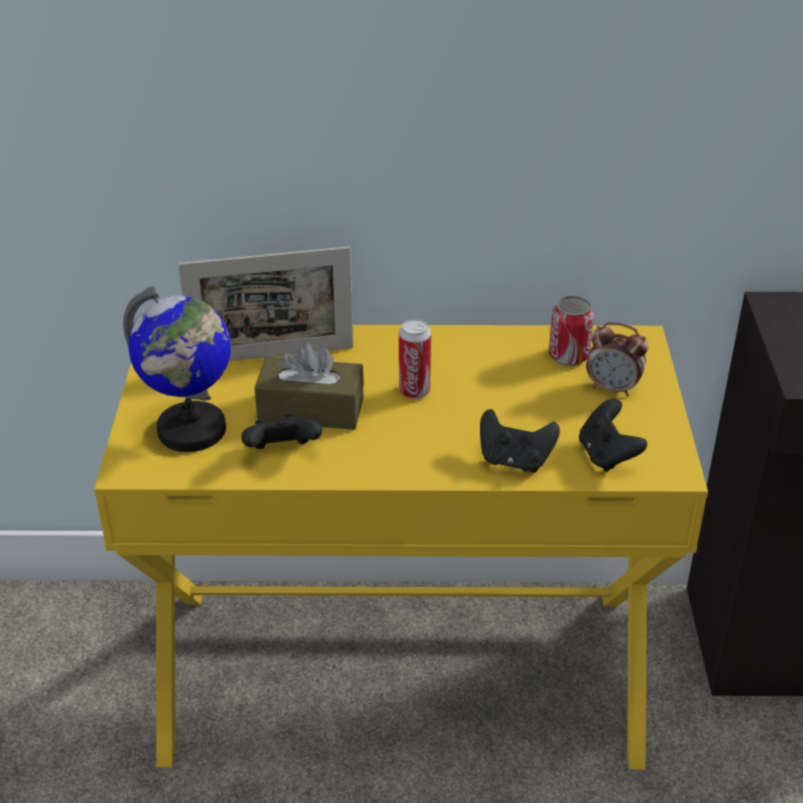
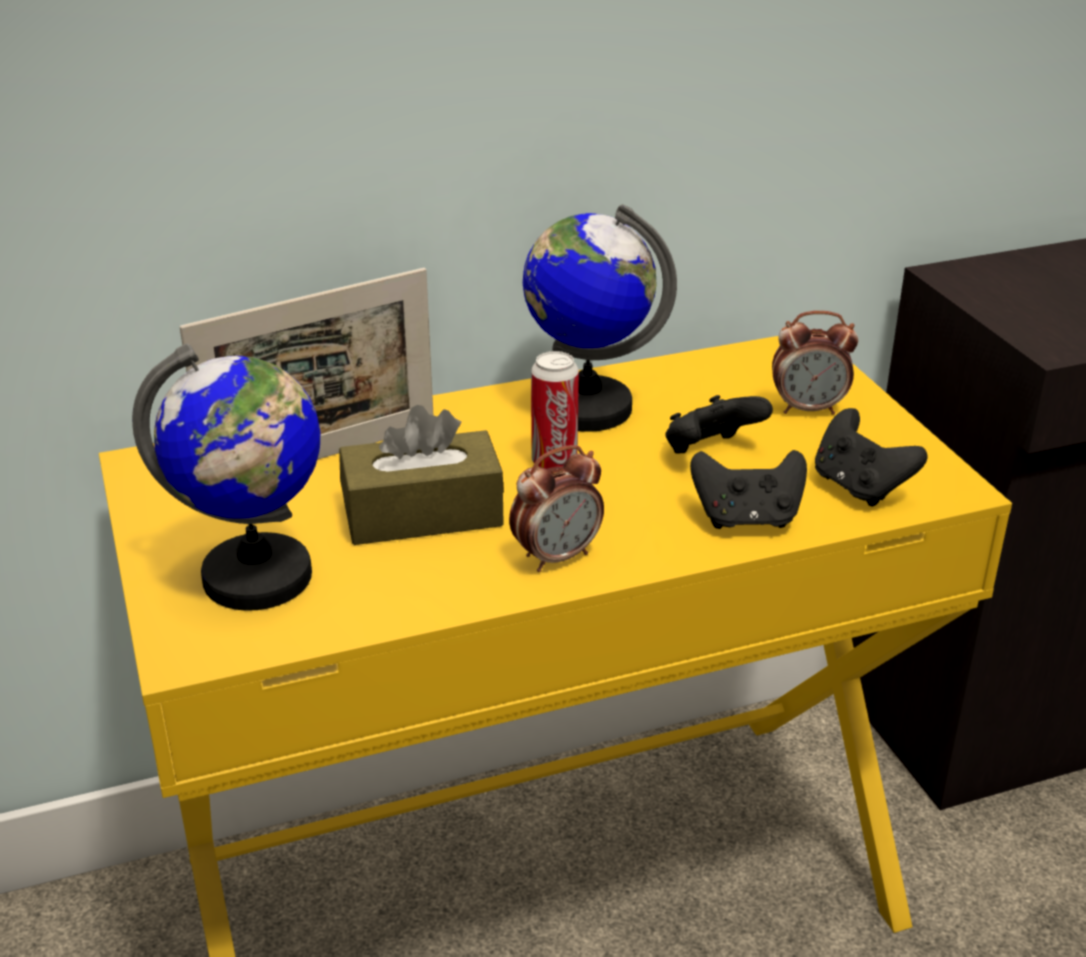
camera: 20 degrees left, 5 degrees down
(282, 452) = (415, 578): black game controller -> black game controller (710, 452)
(376, 458) = (557, 557): none -> alarm clock
(460, 355) = (586, 407): none -> globe
(568, 356) = (726, 383): can -> none

